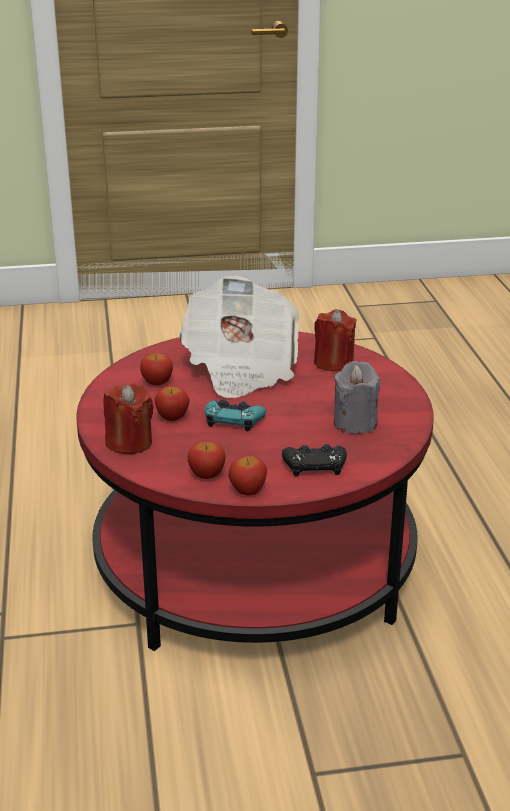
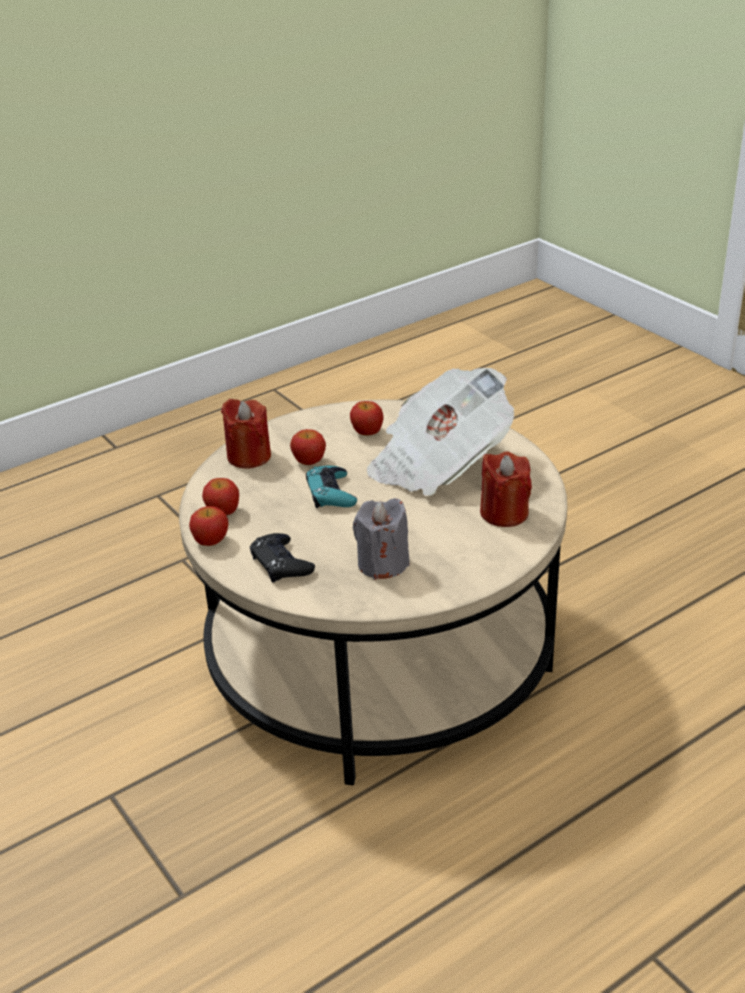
camera: 65 degrees right, 5 degrees up
(254, 560) = (379, 654): red coffee table -> beige coffee table

